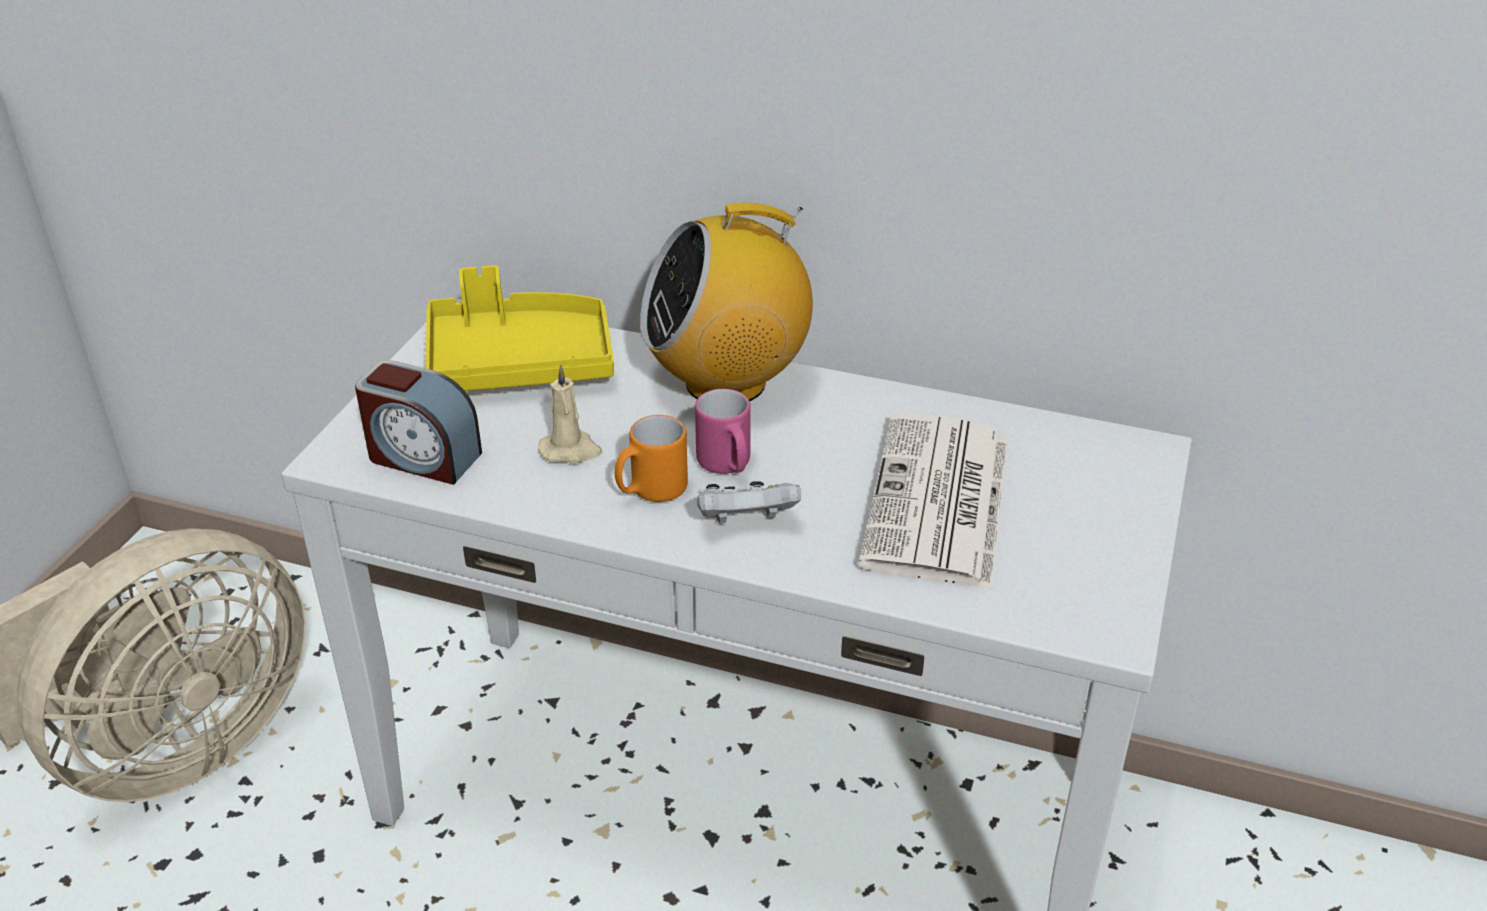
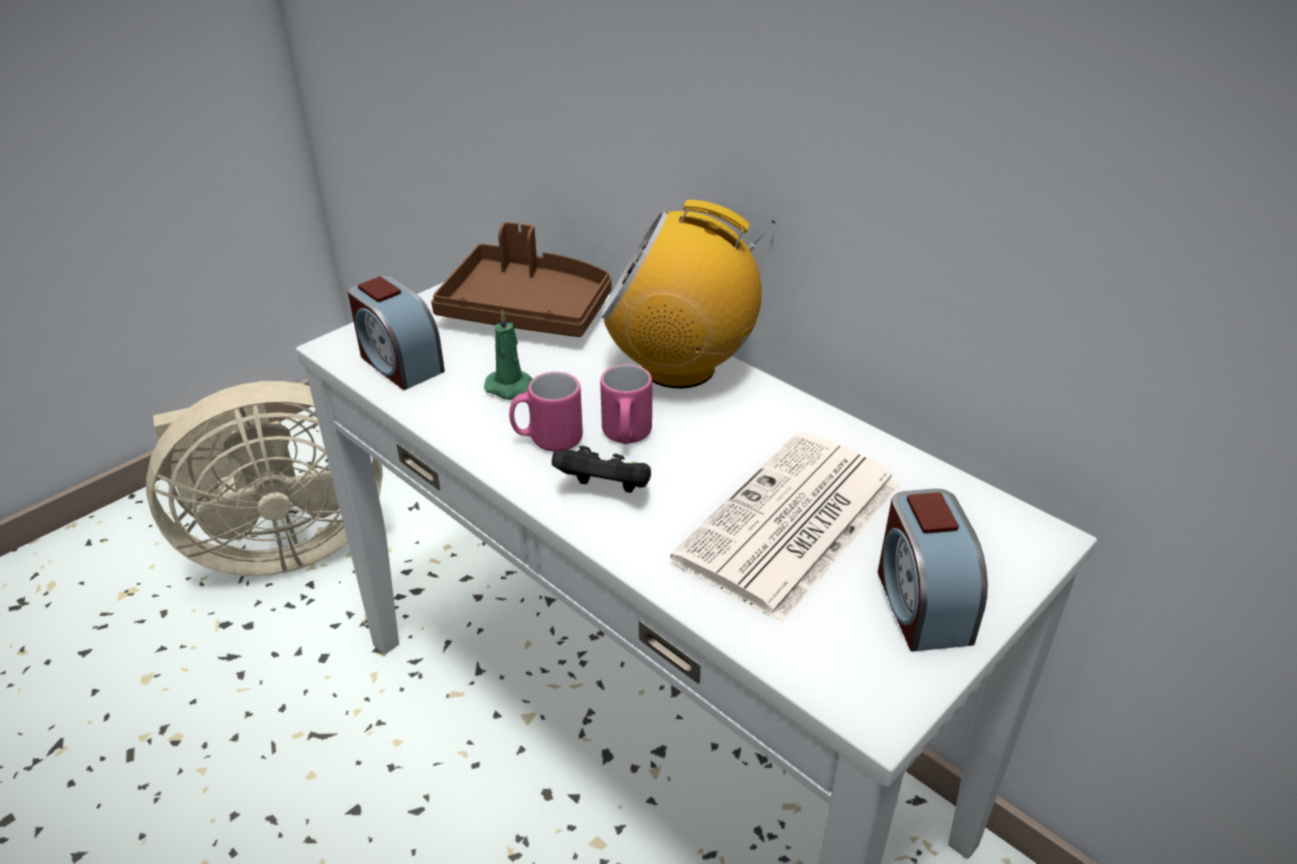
camera: 25 degrees right, 0 degrees up
(519, 363) = (527, 310): yellow tray -> brown tray
(571, 450) = (512, 388): beige candle -> green candle
(651, 492) = (547, 440): orange mug -> pink mug
(746, 522) = (606, 490): white game controller -> black game controller
(1091, 536) = (921, 603): none -> alarm clock

